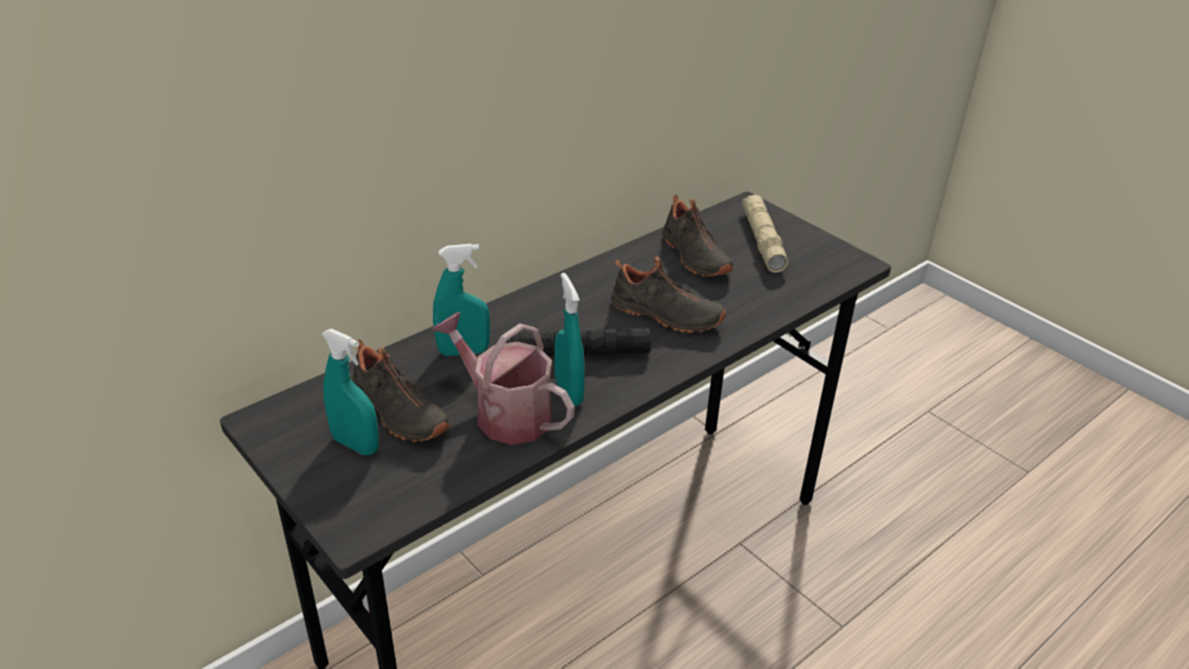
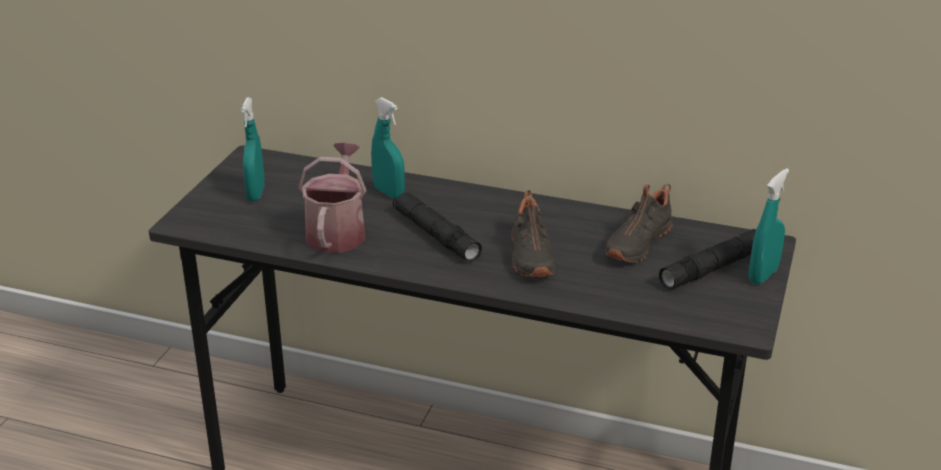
camera: 60 degrees right, 5 degrees down
(397, 413) = (298, 195): black shoe -> none
(568, 392) = (386, 246): turquoise spray bottle -> turquoise spray bottle (763, 275)
(762, 240) = (713, 268): beige flashlight -> black flashlight

